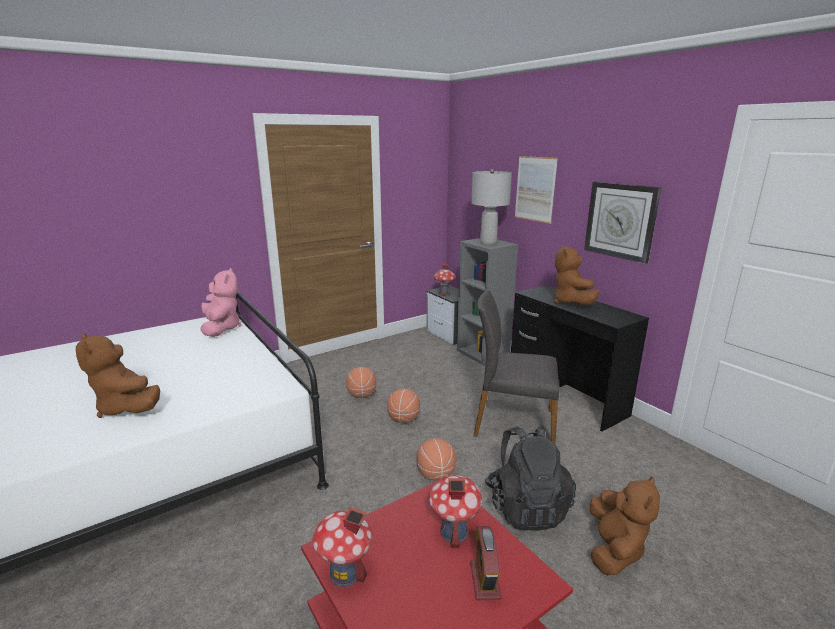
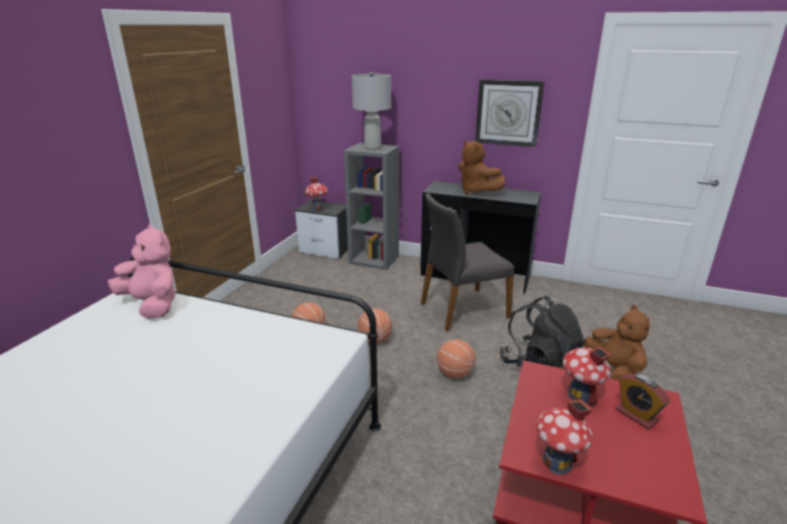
camera: 35 degrees left, 5 degrees up
(127, 408) = (193, 429): brown plush toy -> none
(535, 189) = (413, 89): picture -> none

